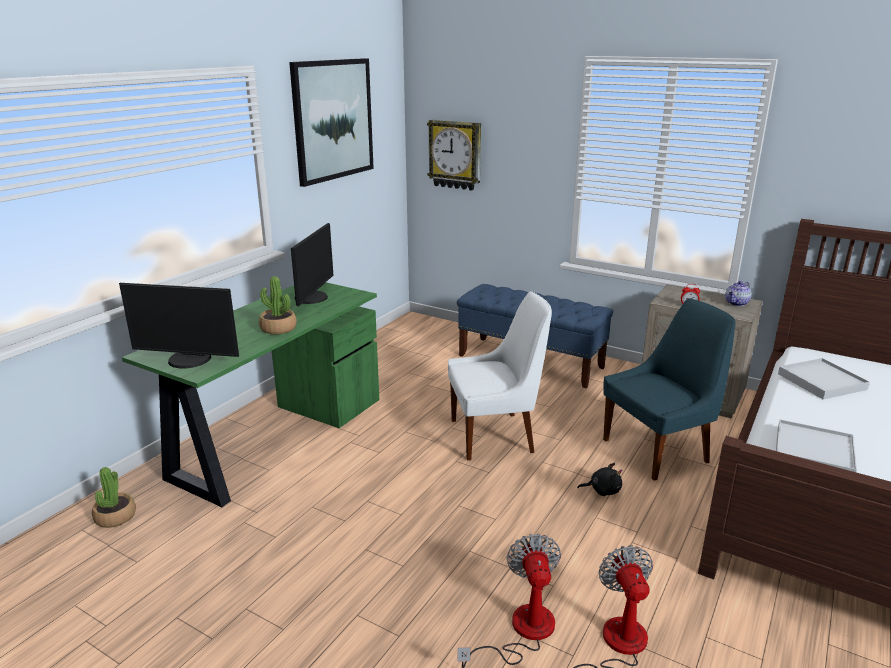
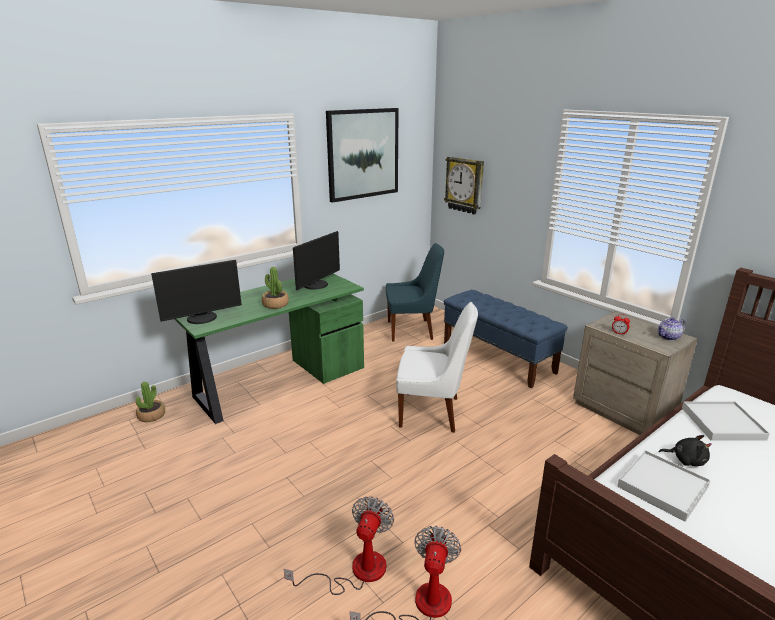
camera: 20 degrees right, 0 degrees up
(188, 360) = (202, 318): monitor -> monitor turned 60 degrees counterclockwise
(602, 490) = (491, 476): black plush toy -> black plush toy (686, 460)
(658, 450) = (561, 453): blue chair -> blue chair (412, 330)

